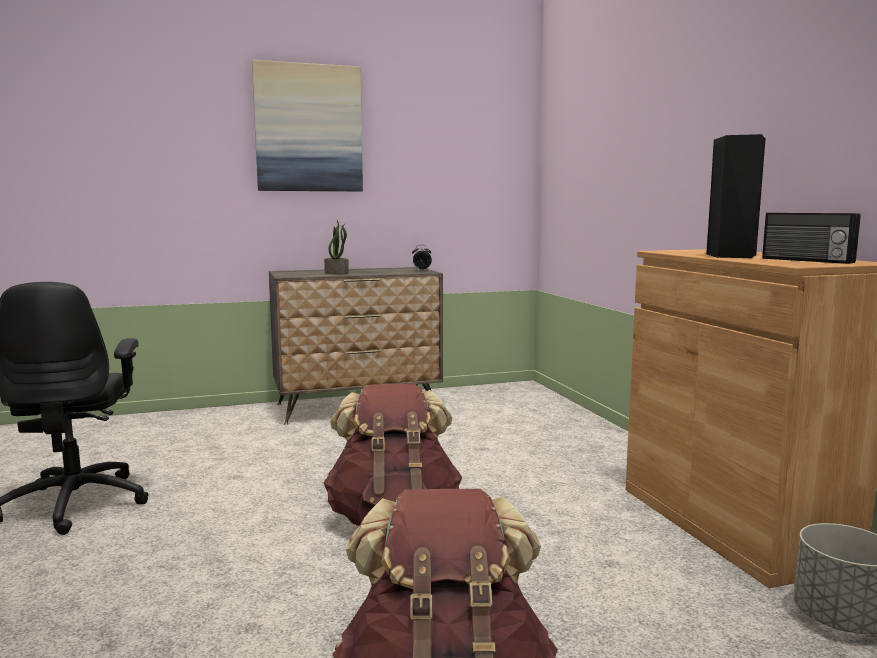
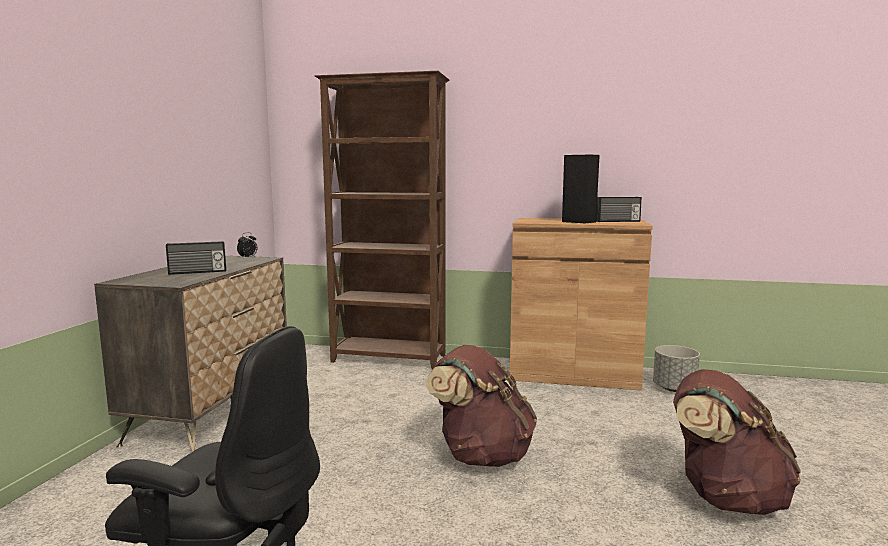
camera: 60 degrees left, 0 degrees up
(308, 128) = (112, 104): picture -> none
(337, 273) = (197, 272): potted plant -> radio
(573, 424) = (389, 359): none -> brown bookcase

